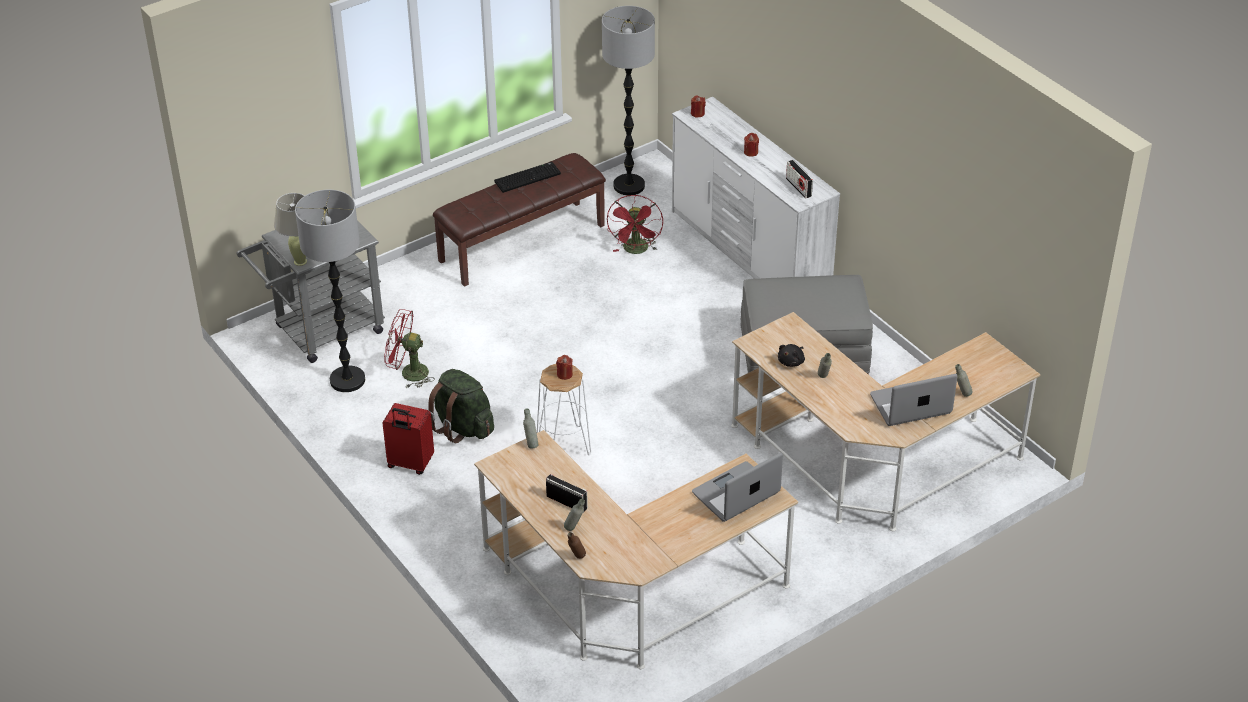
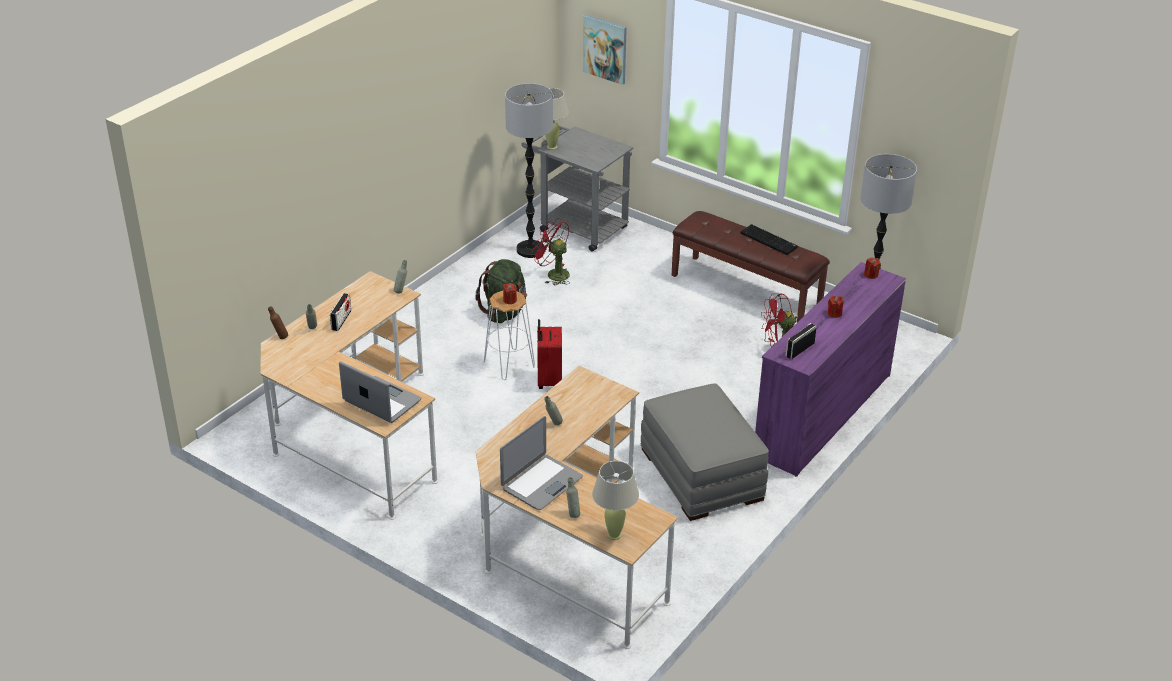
camera: 70 degrees right, 5 degrees down
(264, 126) = (605, 49): none -> picture
(408, 373) = (553, 274): red fan -> red fan turned 45 degrees counterclockwise
(410, 464) = (453, 298): red suitcase -> red suitcase (548, 381)
(749, 253) = (822, 415): white dresser -> purple dresser
(791, 361) = (567, 402): black plush toy -> none
(911, 405) = (541, 483): laptop -> laptop turned 75 degrees clockwise
(999, 375) = (614, 535): none -> beige table lamp

